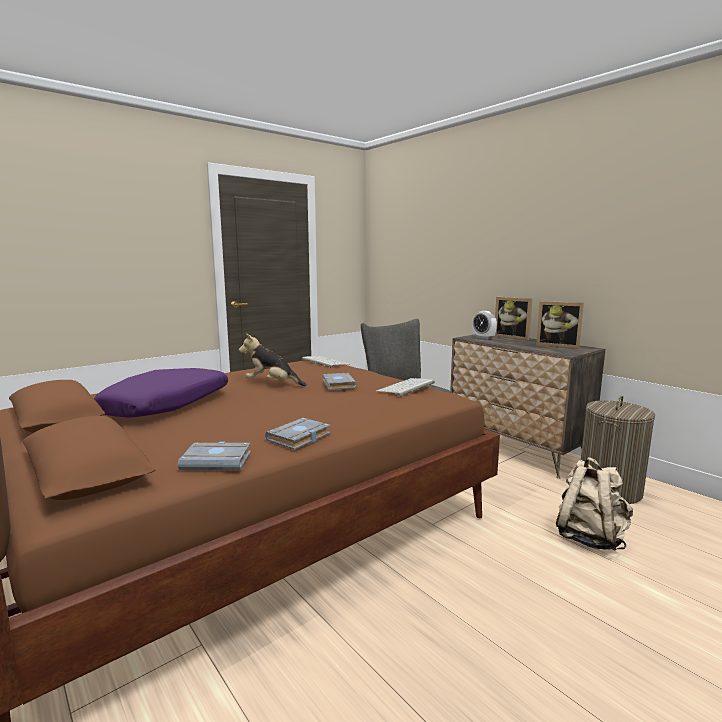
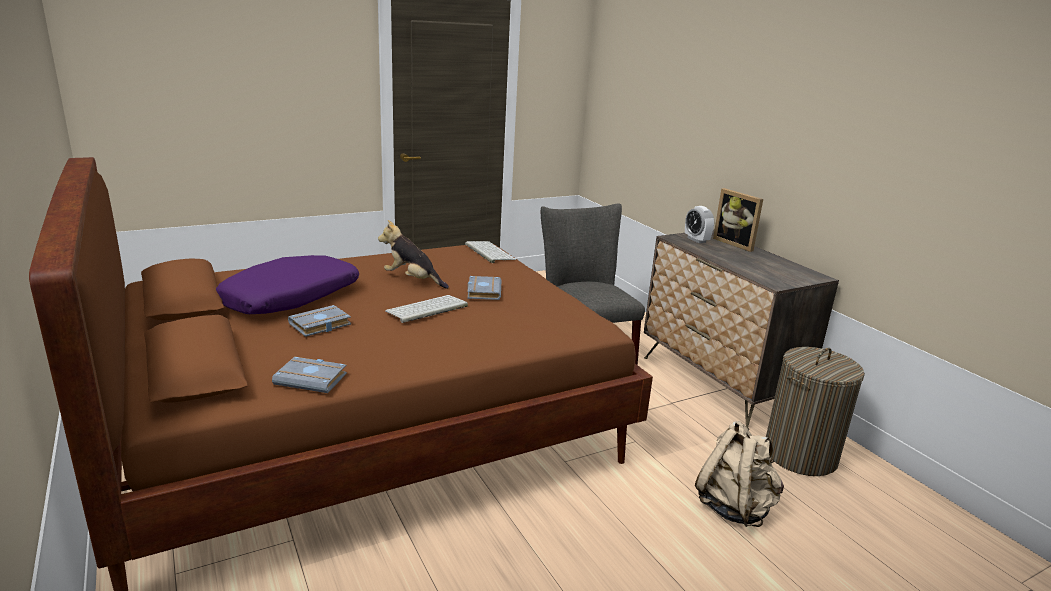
camera: 10 degrees right, 10 degrees up
(299, 438) = (401, 362): grey book -> grey book (320, 325)
(406, 387) = (555, 307): keyboard -> keyboard (426, 309)
(557, 345) = (780, 267): picture frame -> none

